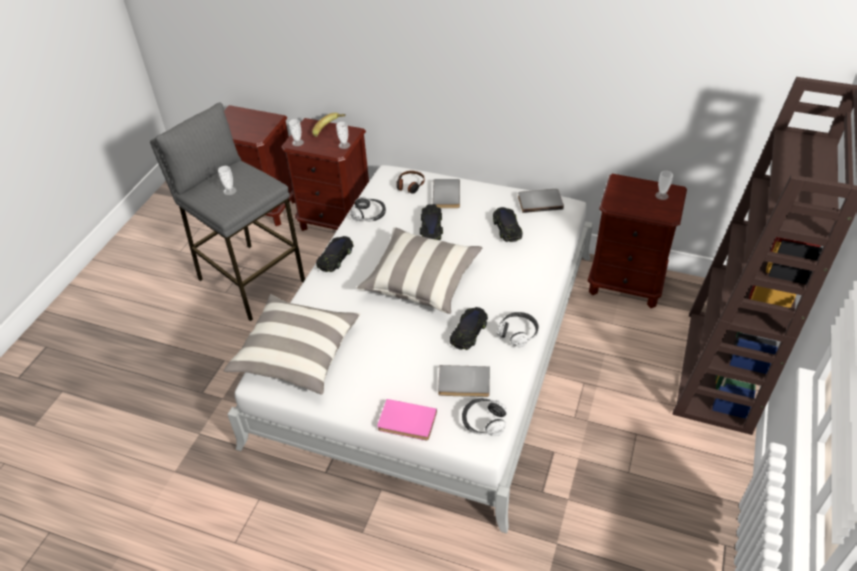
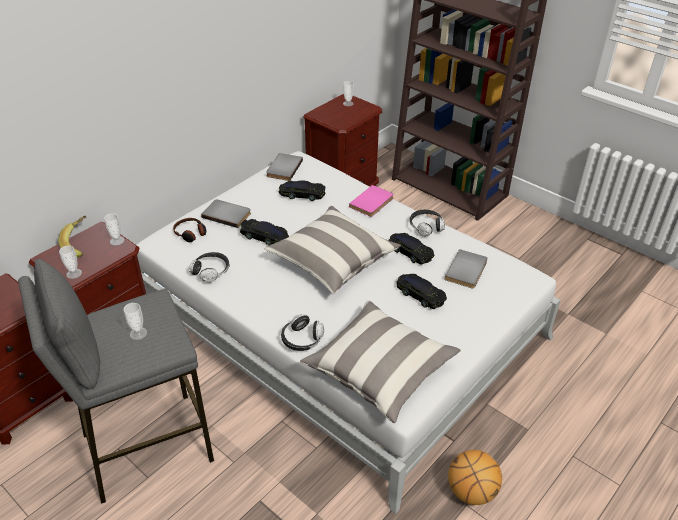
camera: 70 degrees left, 5 degrees down
(274, 499) = (471, 491): none -> basketball
(336, 257) = (256, 310): black toy car -> black toy car (420, 294)
(406, 422) = (496, 315): pink book -> pink book (373, 203)
(483, 421) = (511, 271): headphones -> headphones (302, 339)

